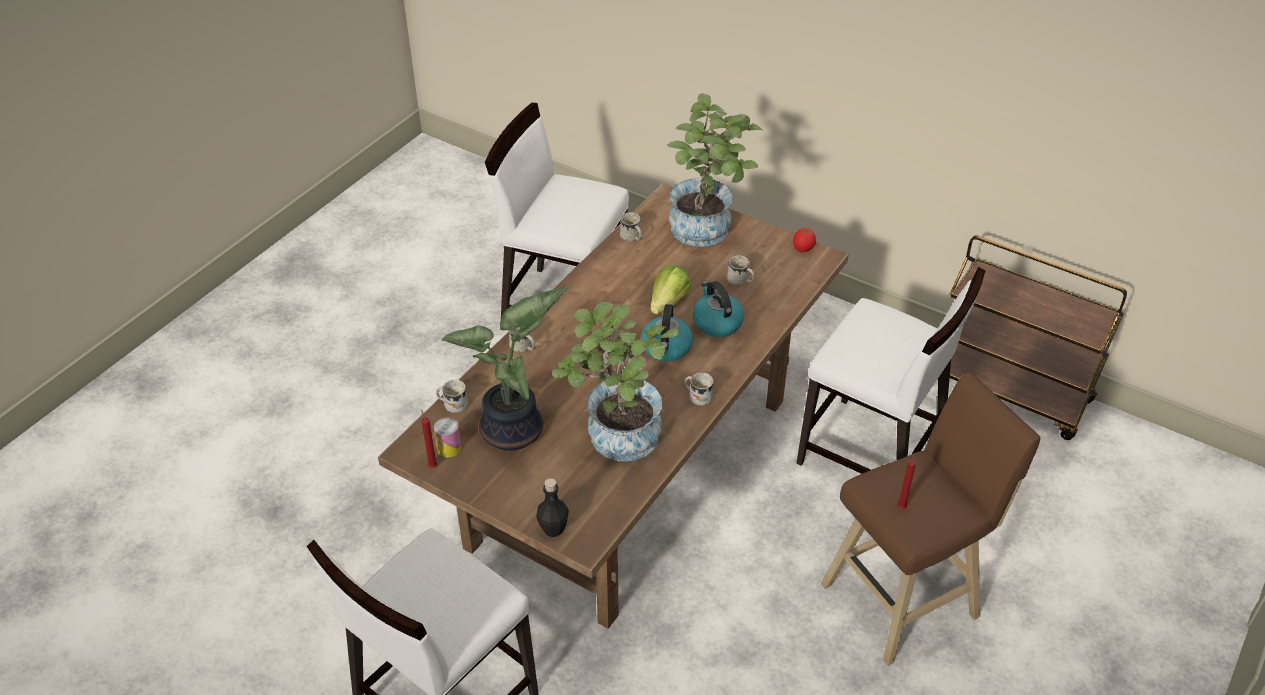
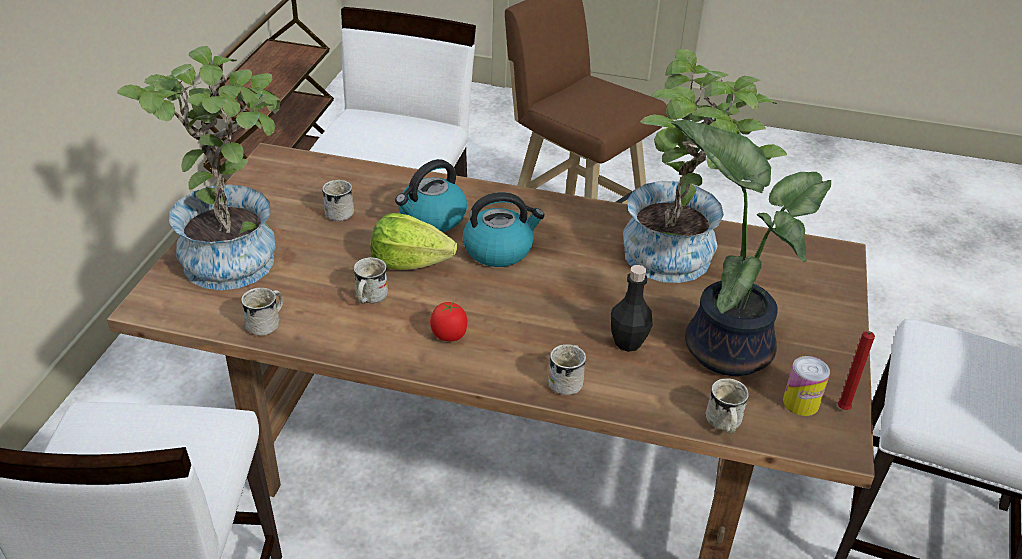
camera: 110 degrees left, 5 degrees down
(553, 529) = (840, 280): black bottle -> black bottle (628, 342)
(697, 396) = (569, 214): white mug -> white mug (369, 298)
(803, 248) = (258, 173): tomato -> tomato (449, 335)
(901, 509) = (620, 105): red candle -> none

